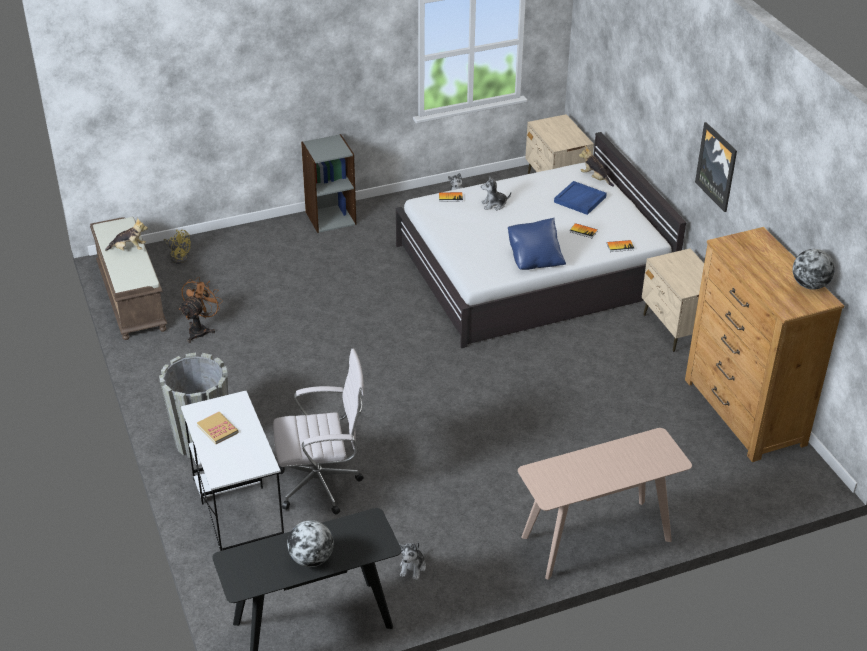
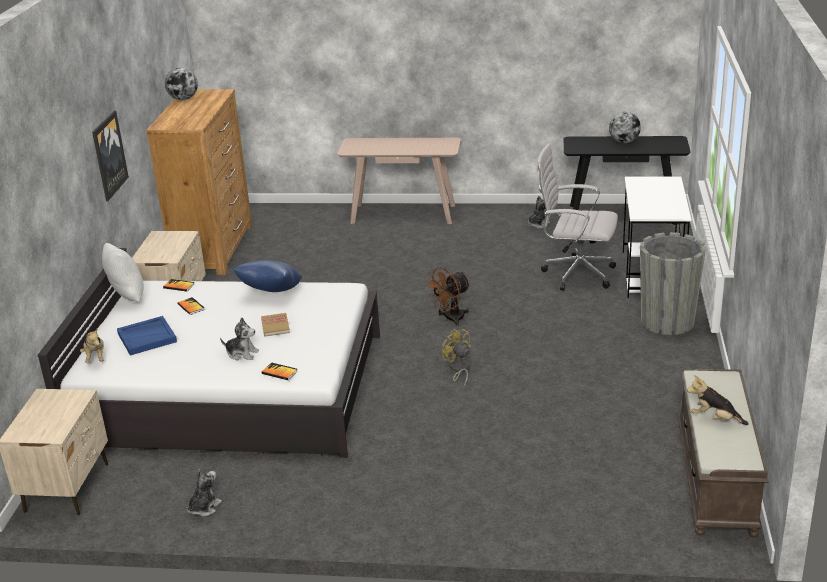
camera: 150 degrees left, 10 degrees down
(178, 257) = (637, 521): yellow fan -> yellow fan (459, 370)
(201, 330) = (637, 417): brown fan -> brown fan (450, 319)
(217, 429) = (664, 202): book -> book (275, 326)
(330, 218) = (396, 524): grey bookcase -> none
(647, 227) = (126, 297): none -> white pillow

